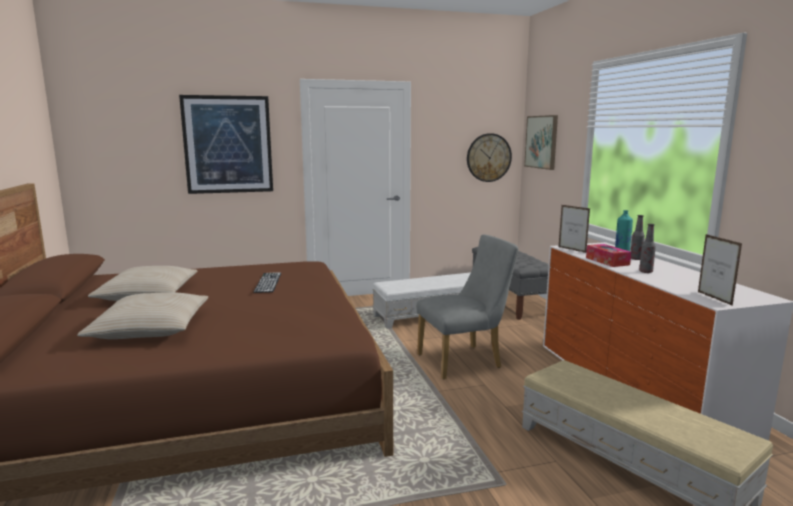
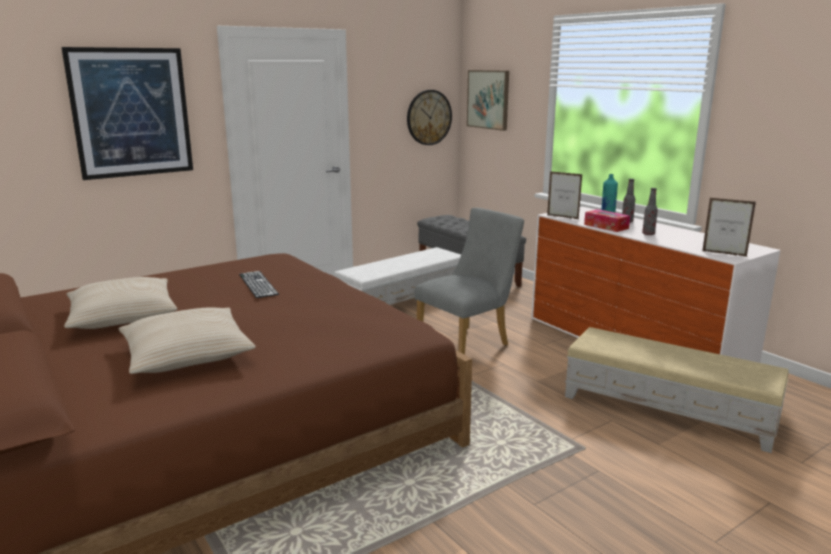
camera: 20 degrees left, 5 degrees up
(714, 298) = (724, 254): picture frame -> picture frame turned 150 degrees clockwise

